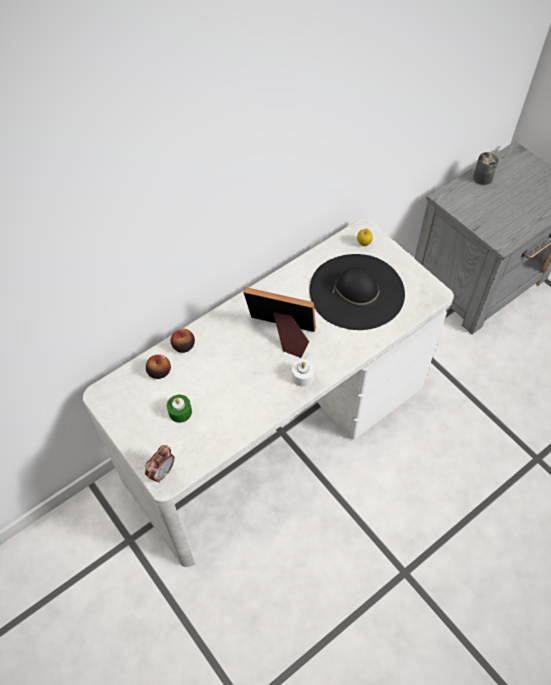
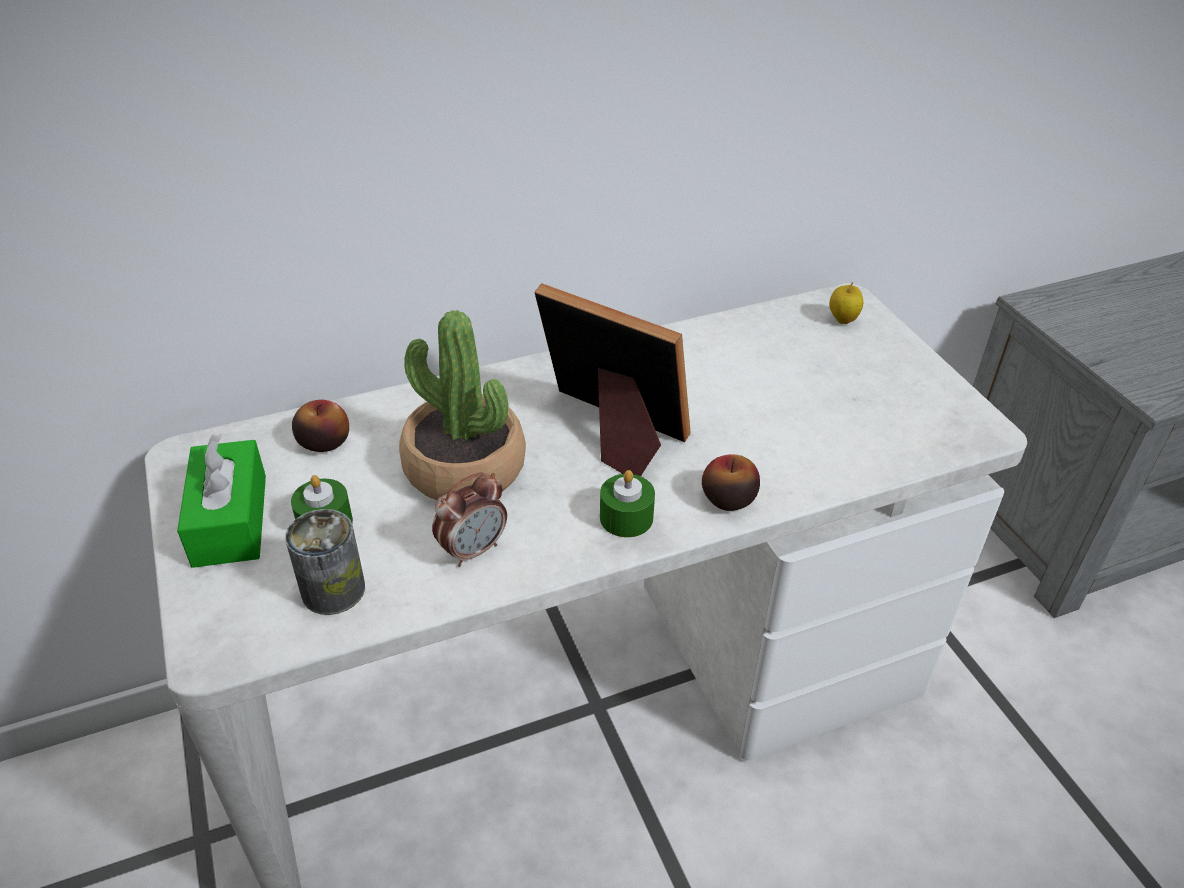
camera: 15 degrees right, 15 degrees down
(139, 421) = (230, 520): none -> green tissue box
(162, 472) = (218, 631): alarm clock -> alarm clock (473, 550)
(183, 345) = (397, 409): apple -> apple (728, 498)
(226, 369) = (464, 468): none -> potted plant
(302, 376) = (626, 517): white candle -> green candle
(357, 291) = (803, 392): black hat -> none
(482, 178) = (1122, 288): can -> can (333, 590)

